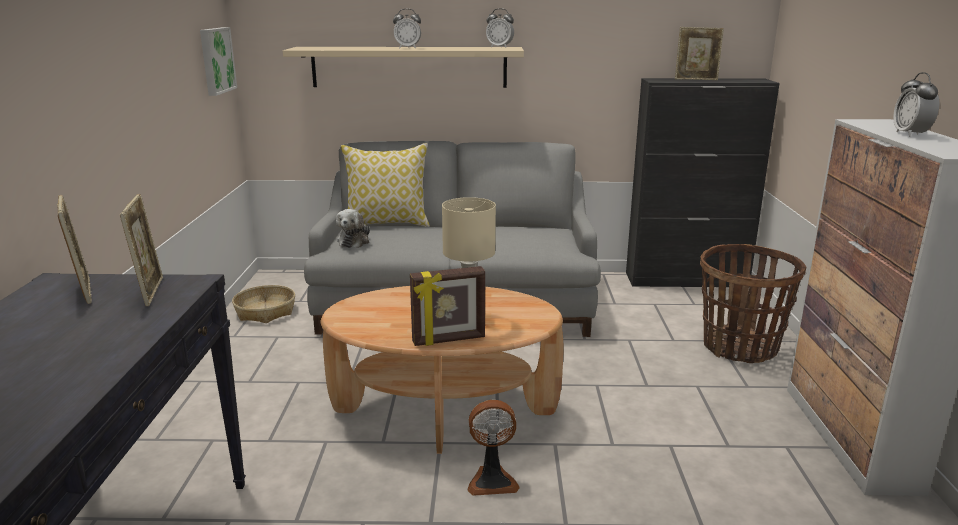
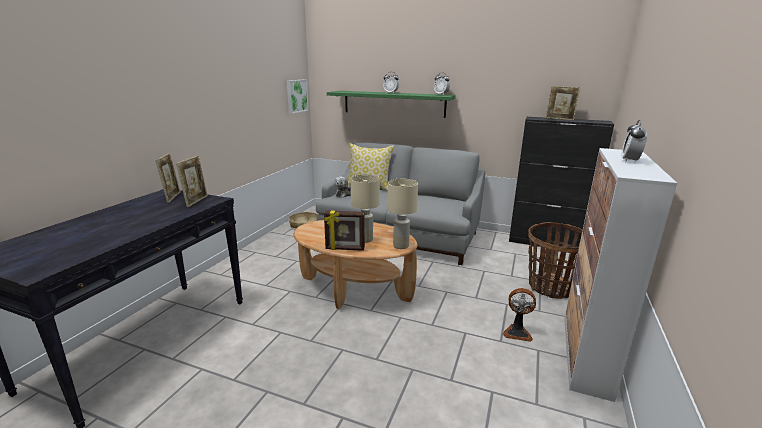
camera: 20 degrees right, 0 degrees up
(409, 67) = (393, 103): beige shelf -> green shelf
(492, 480) = (354, 328): fan -> fan (517, 332)
(537, 318) = (400, 246): none -> beige table lamp

